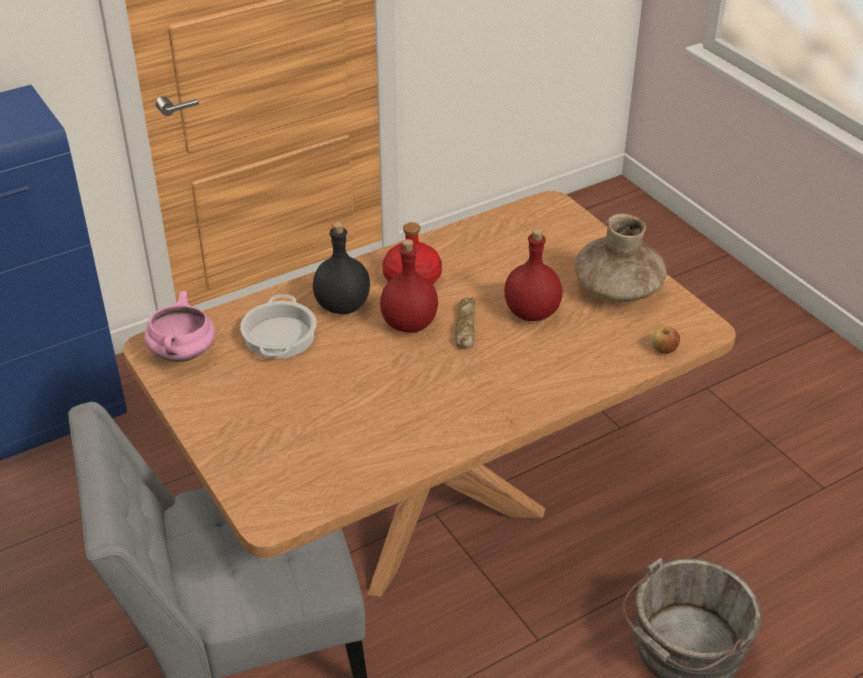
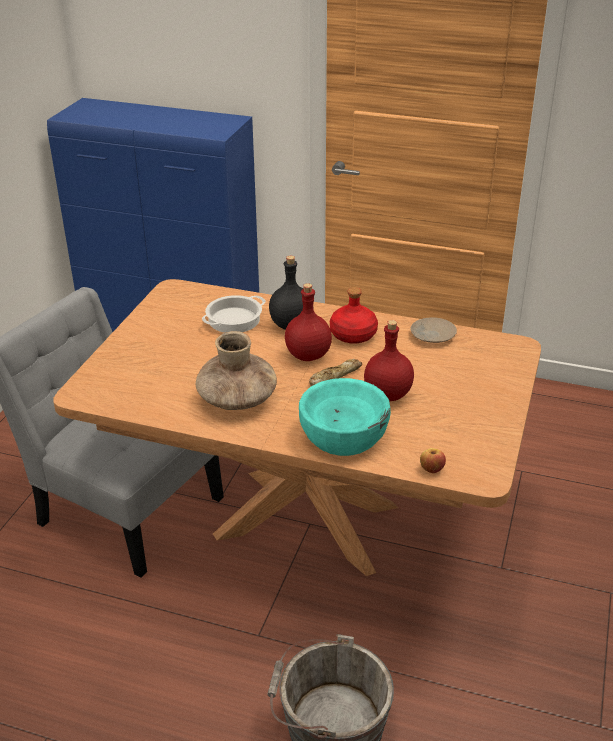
camera: 50 degrees right, 5 degrees down
(183, 354) = (179, 300): pink cooking pot -> none
(475, 237) = (432, 335): none -> beige plate
(561, 371) = (344, 435): none -> turquoise bowl
(617, 289) = (469, 417): brown vase -> brown vase (237, 399)

